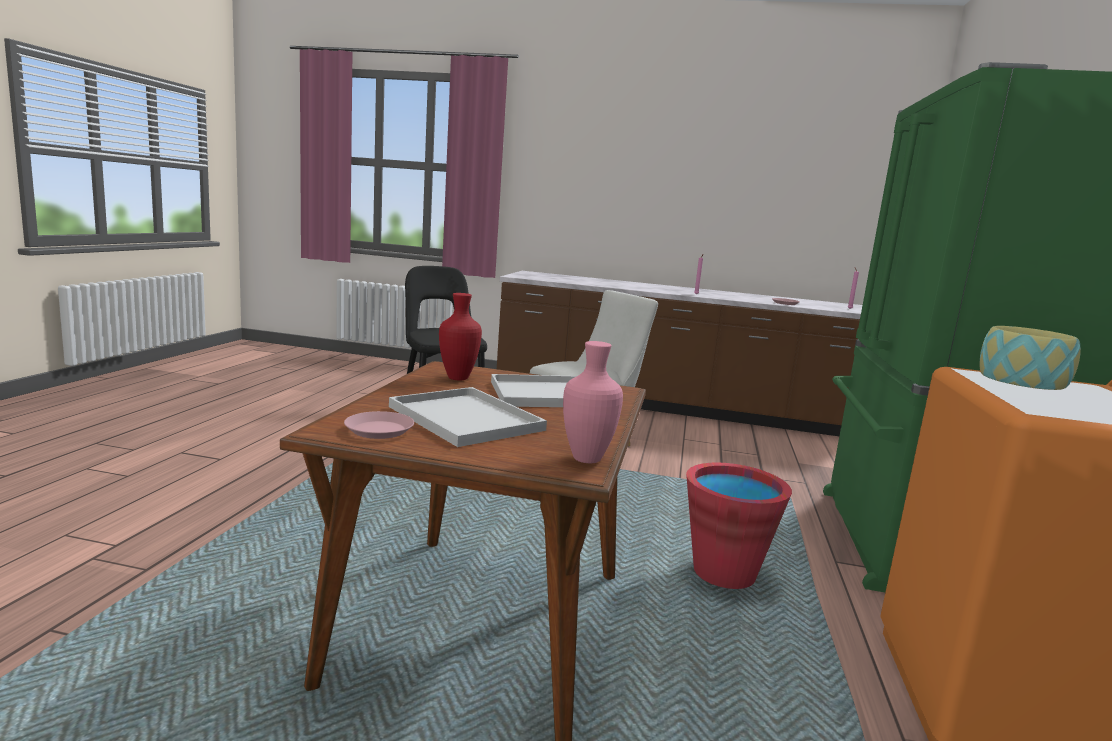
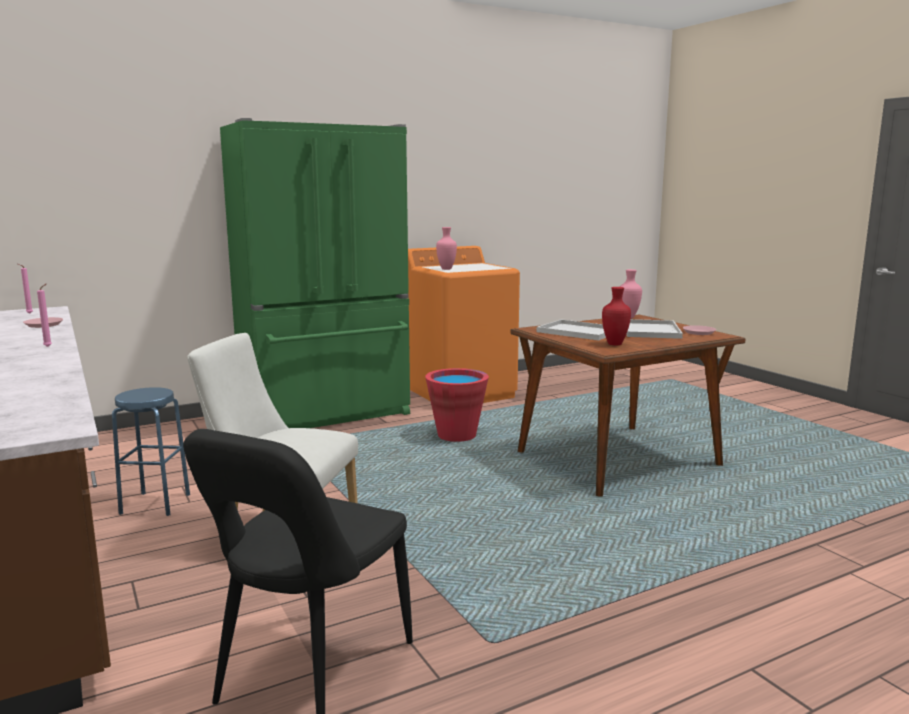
camera: 130 degrees left, 0 degrees up
(692, 433) = (155, 504): none -> blue stool
(1023, 380) = (446, 269): bowl -> pink vase

